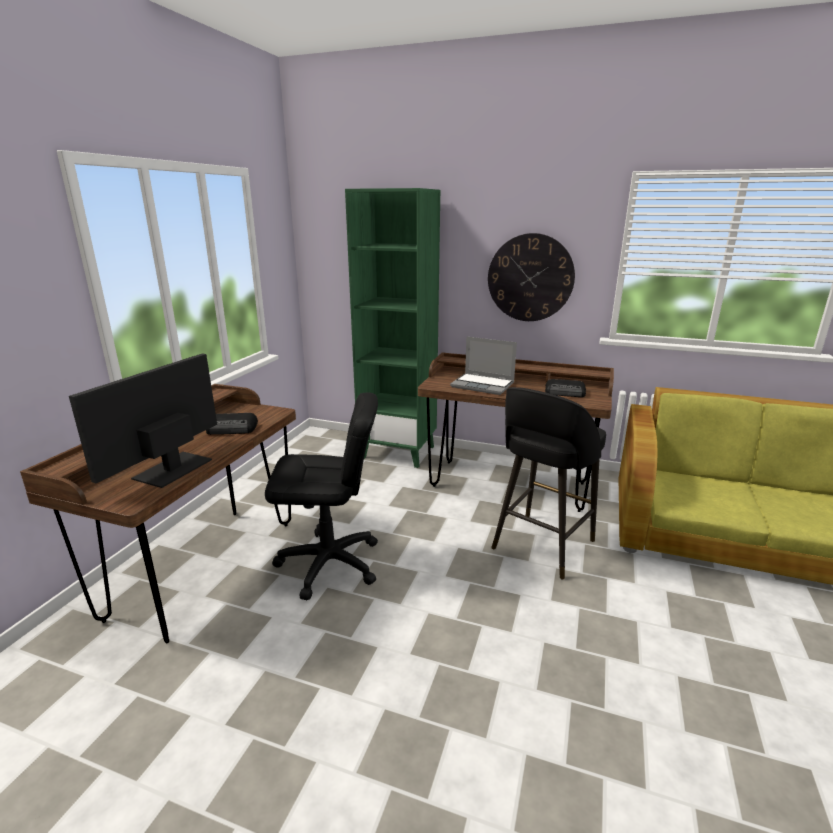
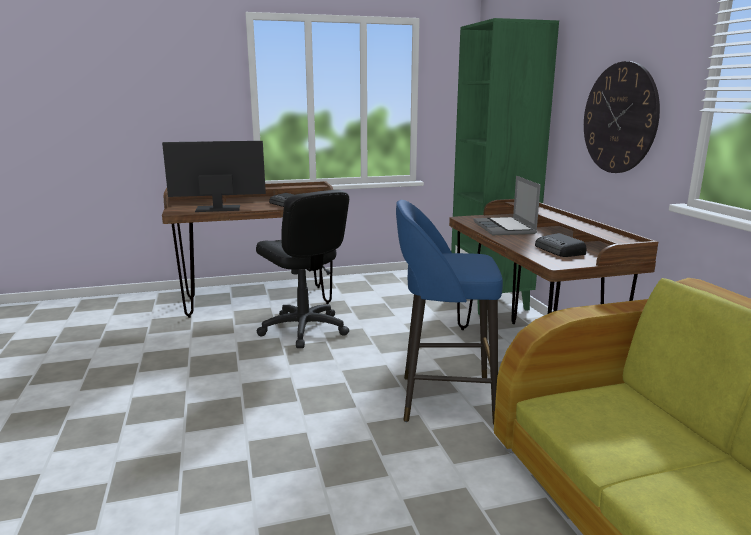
camera: 55 degrees right, 5 degrees down
(541, 546) = (443, 399): black stool -> blue stool

